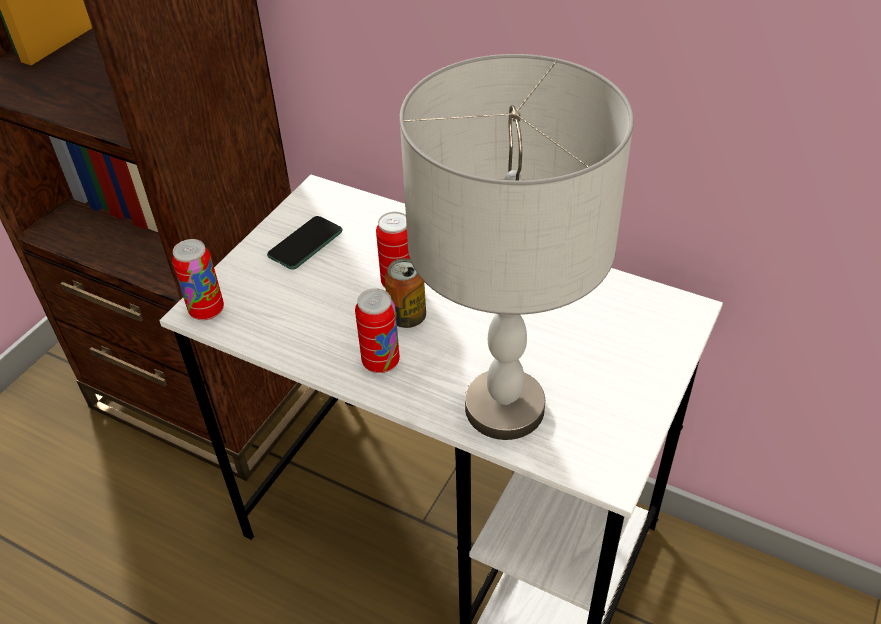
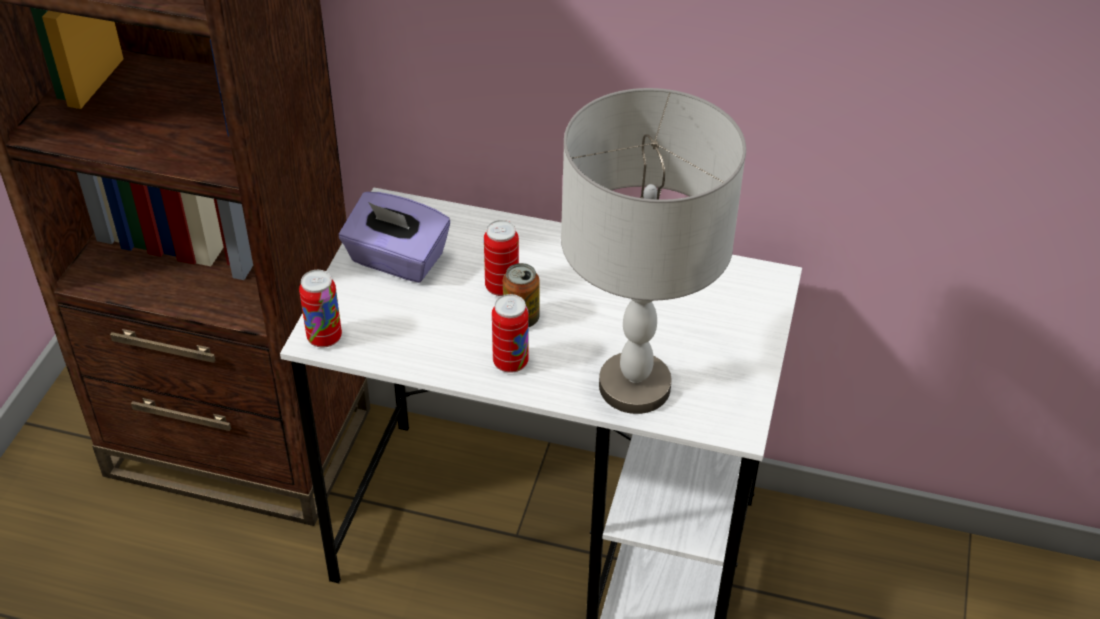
camera: 15 degrees left, 0 degrees up
(305, 244) = (396, 260): phone -> purple tissue box

